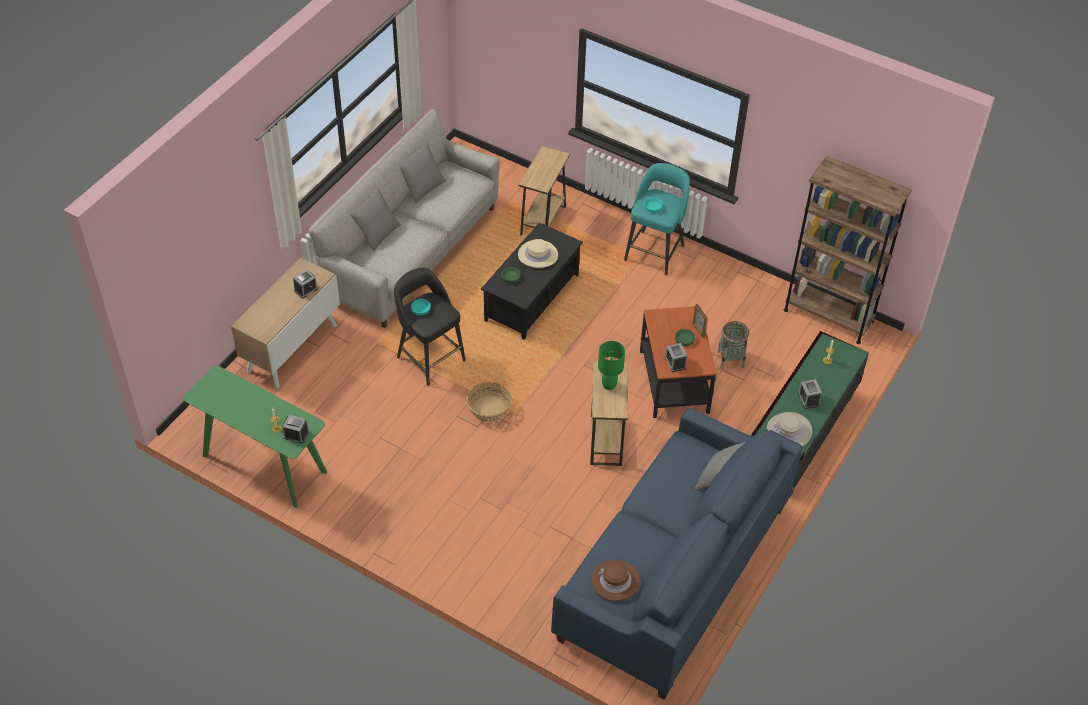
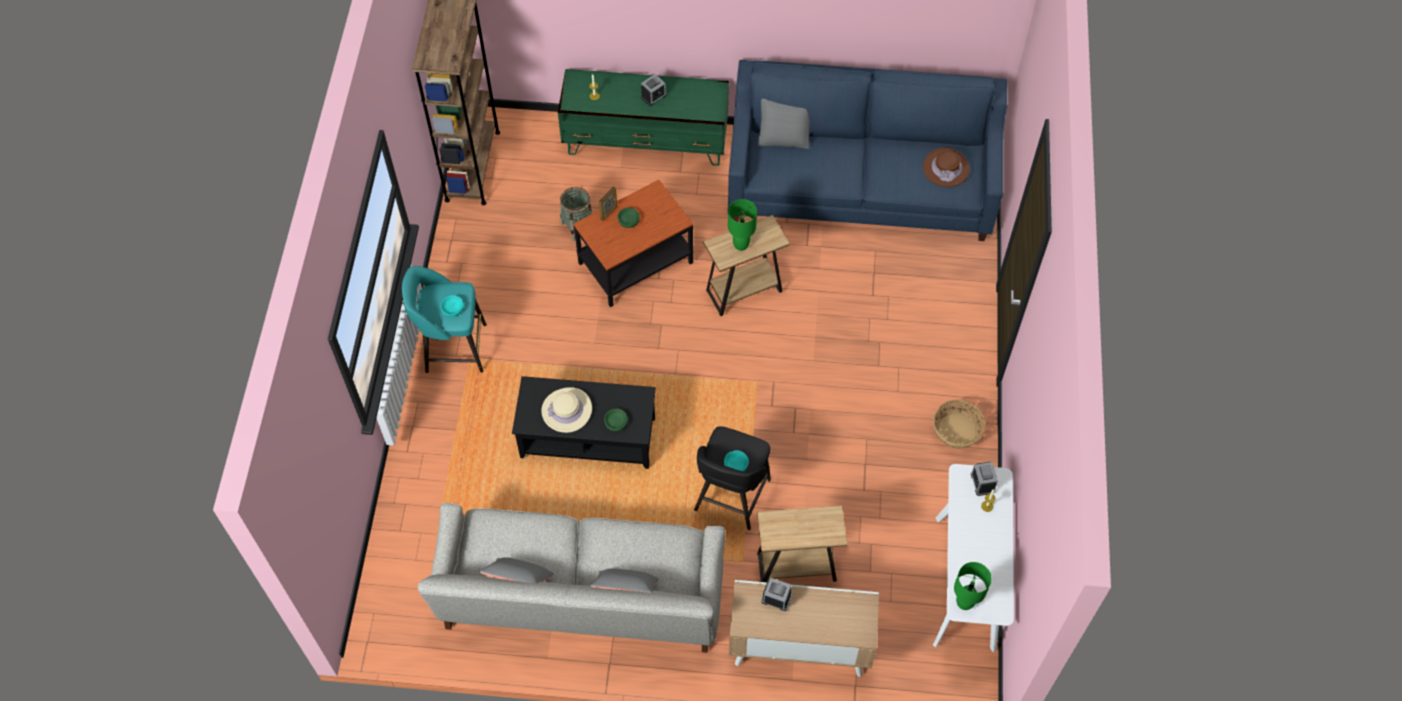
camera: 115 degrees left, 10 degrees up
(218, 379) = (965, 603): none -> green table lamp
(264, 464) = (965, 583): green console table -> white console table
(488, 409) = (767, 408): basket -> basket (957, 431)
(543, 220) = (456, 480): brown side table -> brown side table (796, 567)
(675, 363) = (665, 216): alarm clock -> none
(789, 431) = (701, 98): beige hat -> none

